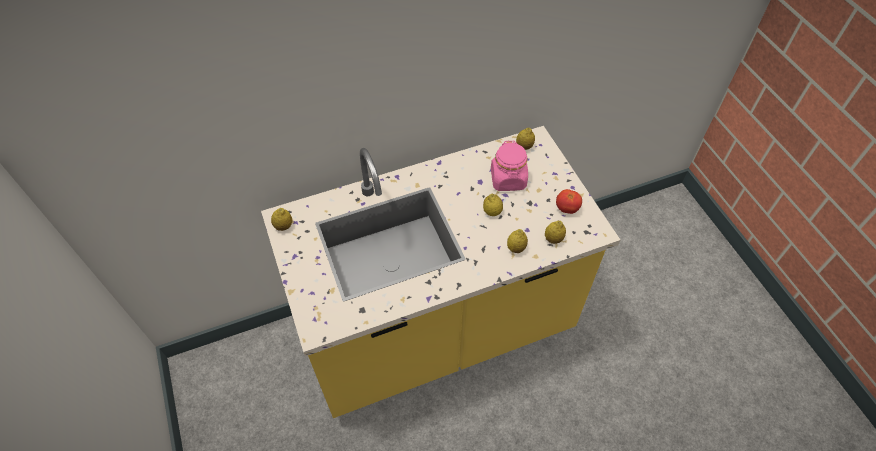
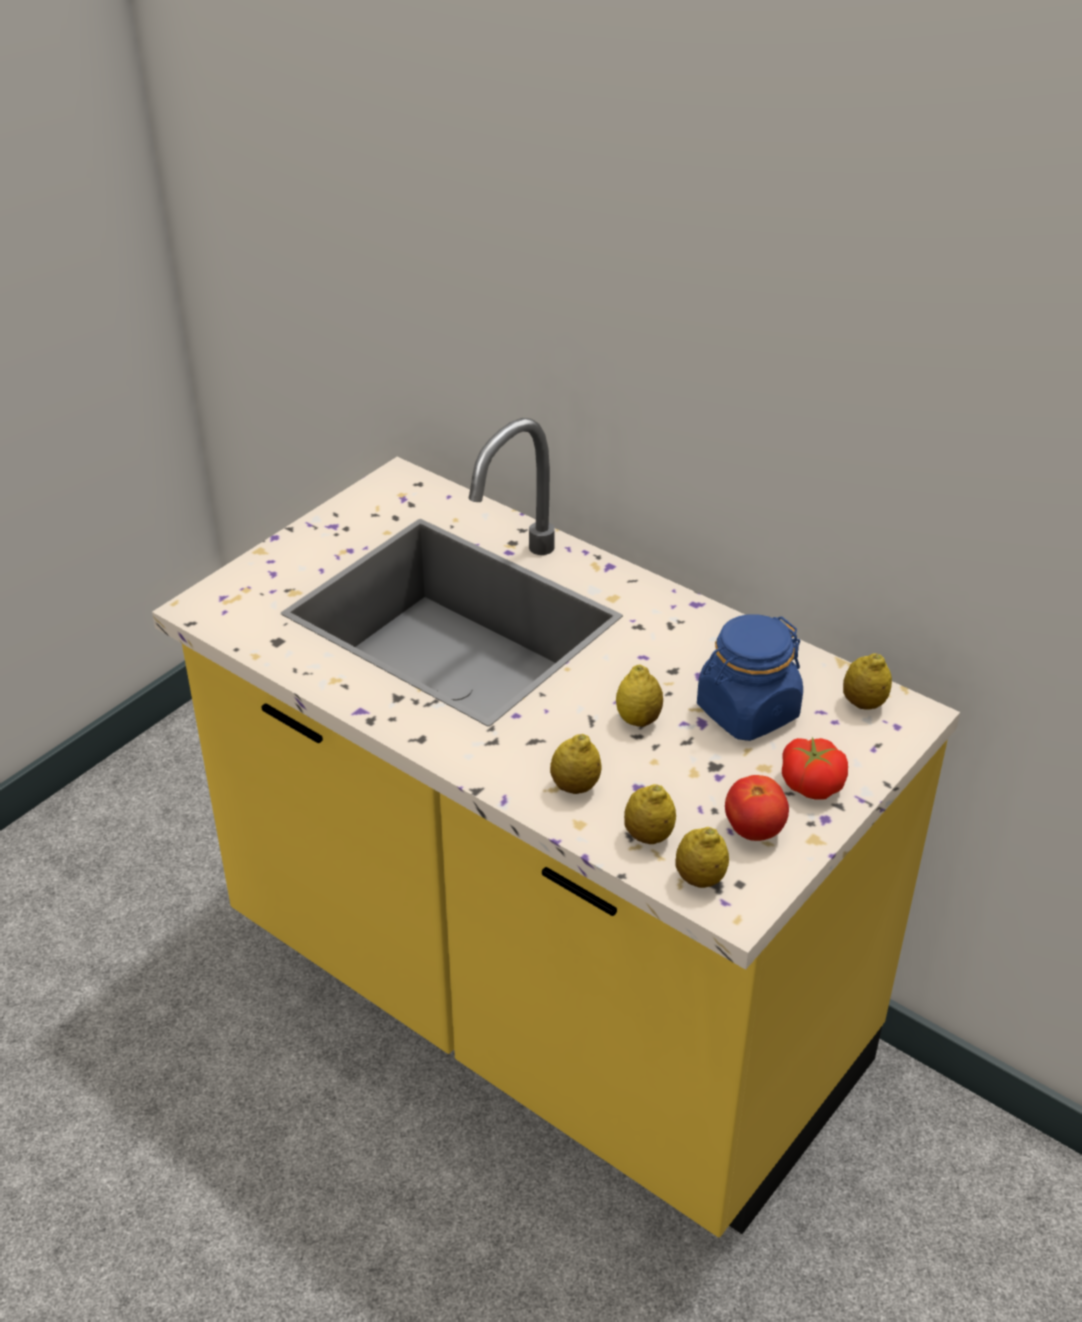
camera: 60 degrees right, 15 degrees down
(283, 226) = (384, 490): lemon -> lemon (700, 879)
(508, 179) = (747, 712): pink jar -> blue jar
(554, 181) = (812, 783): none -> tomato

